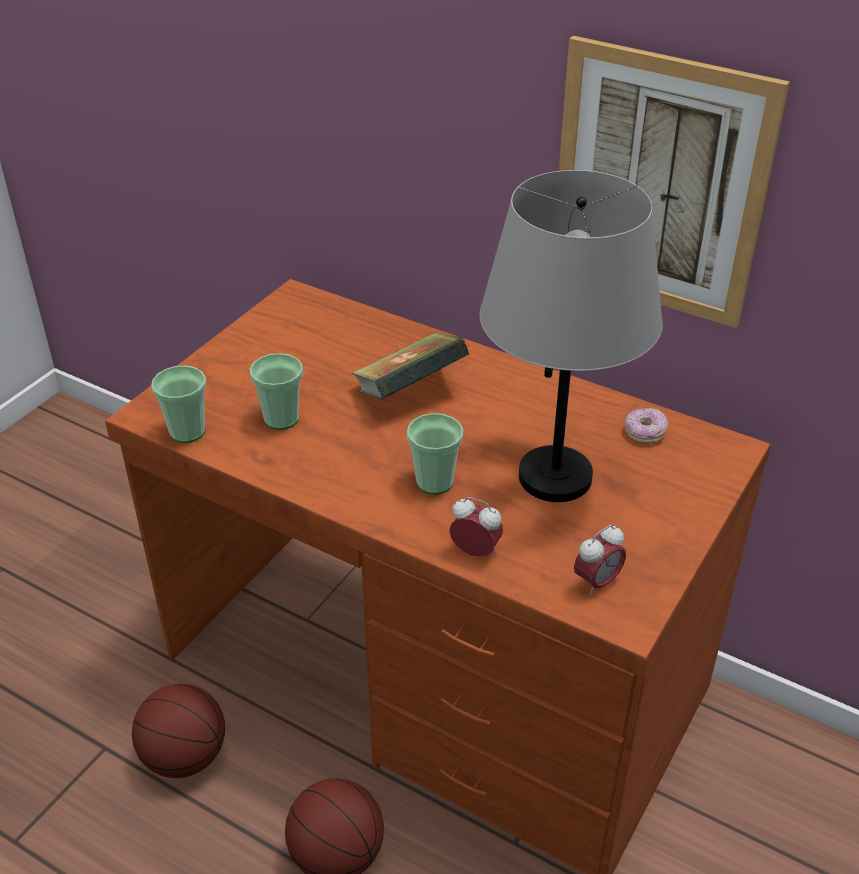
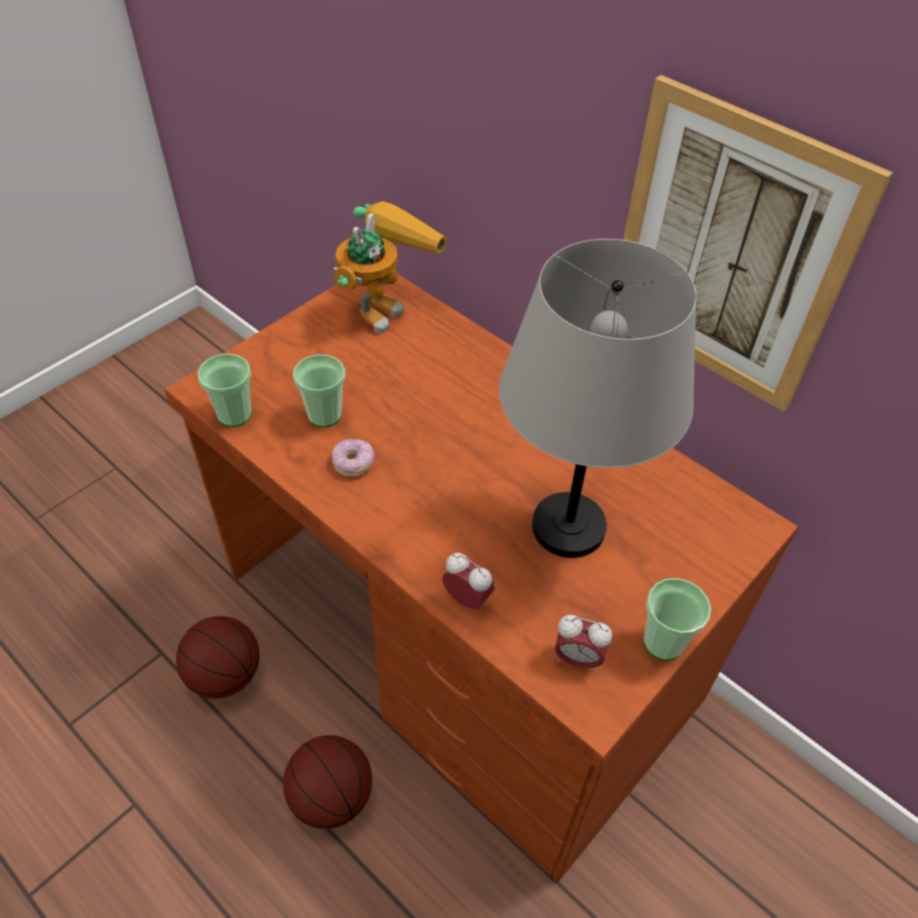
camera: 10 degrees right, 10 degrees up
(311, 315) = (384, 304): none -> toy robot
(409, 391) = (453, 405): book -> none
(434, 482) = (449, 512): cup -> cup (663, 642)
(597, 582) = (577, 658): alarm clock -> alarm clock turned 45 degrees clockwise
(644, 433) = (672, 491): donut -> donut (353, 463)

